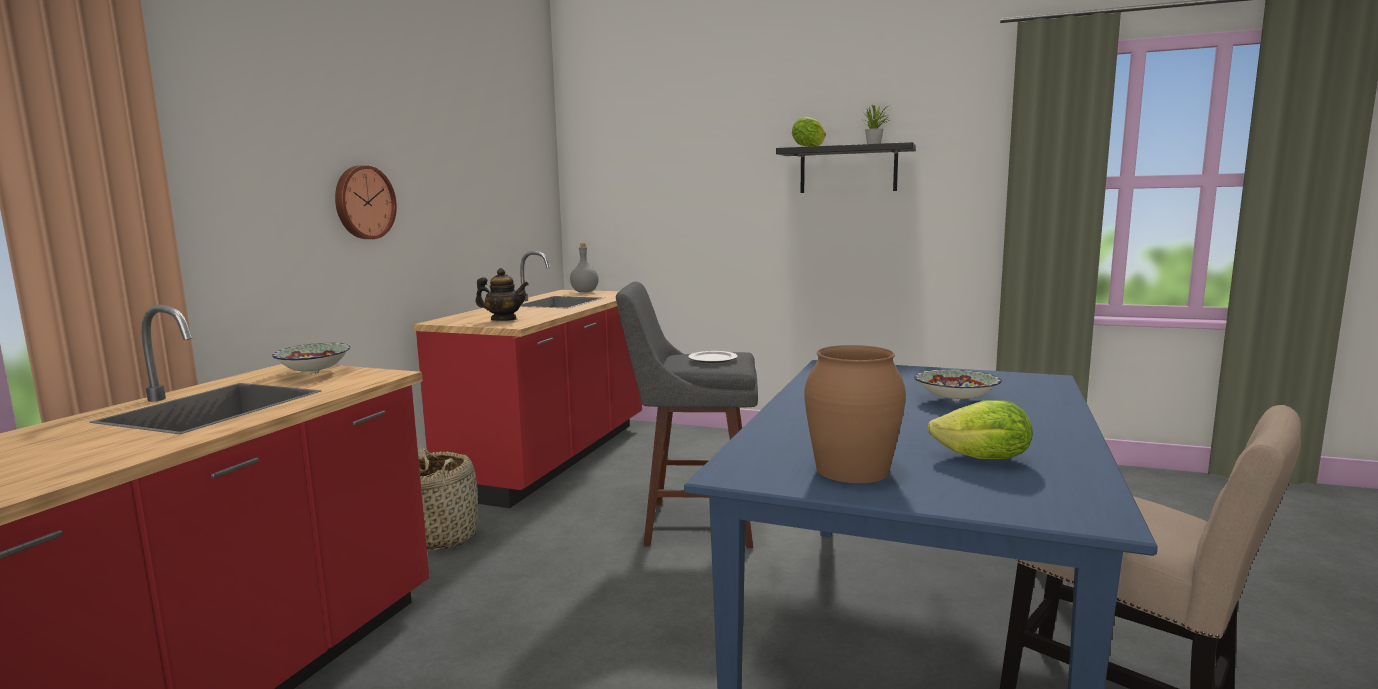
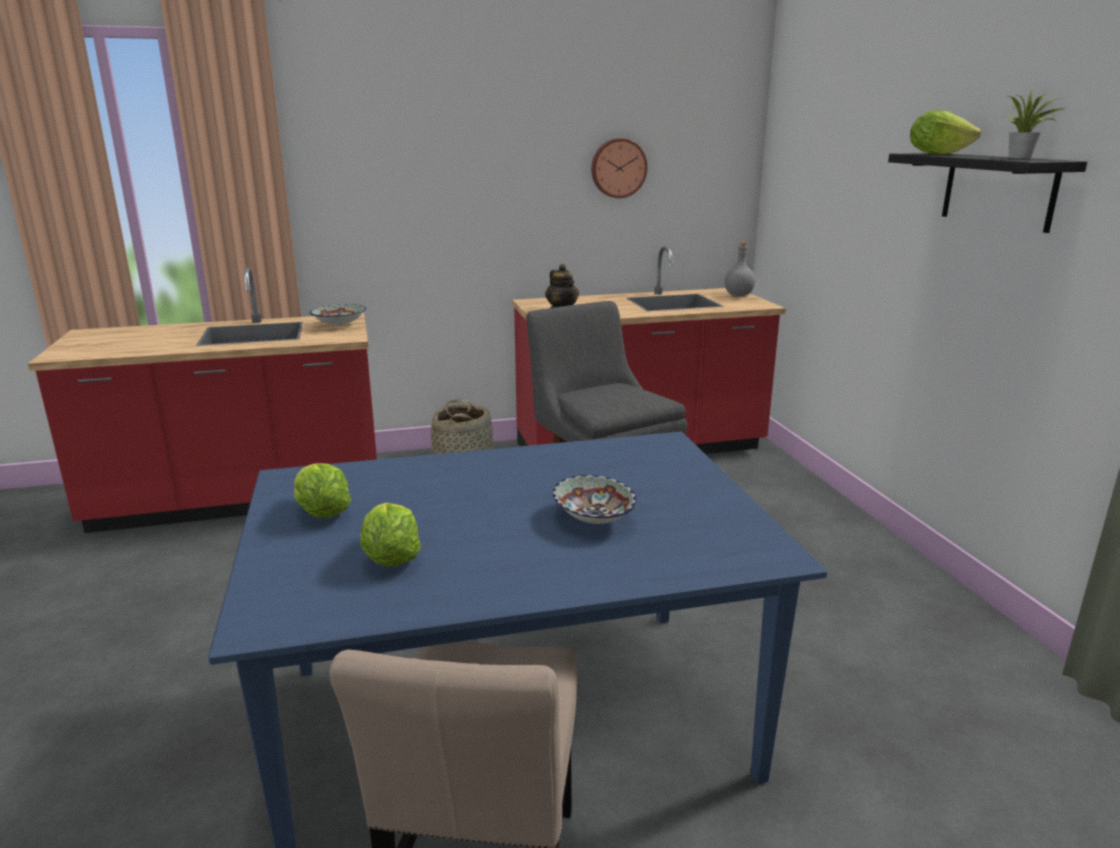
camera: 55 degrees right, 10 degrees up
(363, 202) = (471, 195): wall clock -> wall clock (618, 168)
(713, 359) = (611, 398): plate -> none
(853, 470) = (322, 513): brown vase -> lettuce

